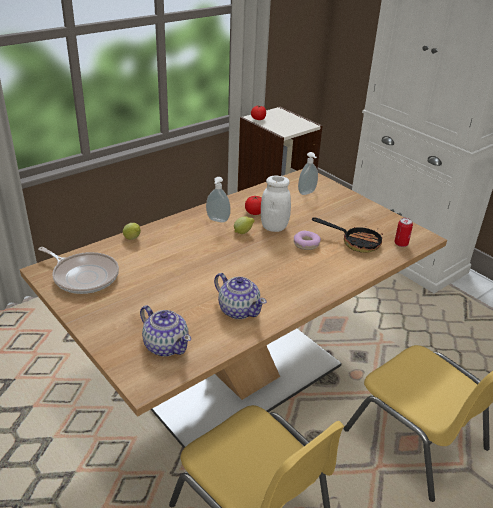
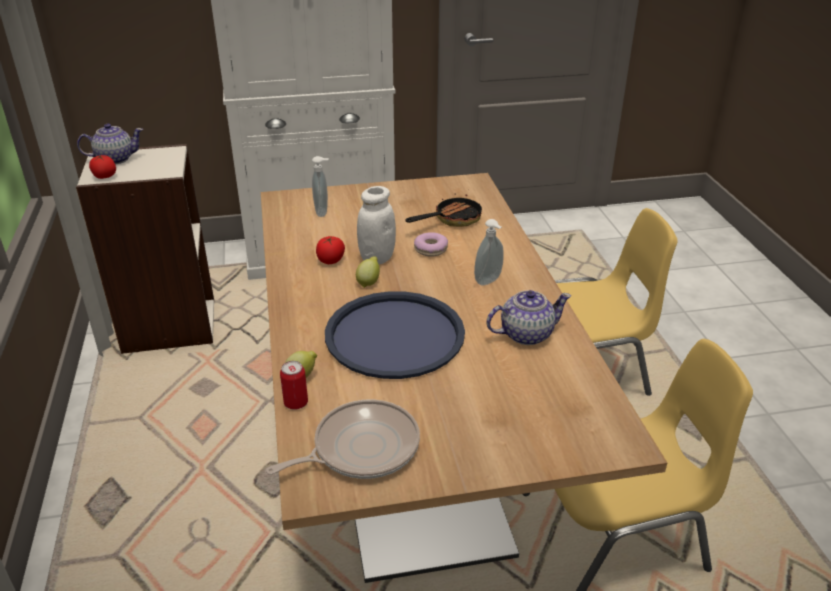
camera: 60 degrees left, 0 degrees up
(166, 345) = (562, 408): teapot -> teapot (115, 159)
(194, 258) = (394, 336): none -> blue tray
(217, 220) = (322, 293): soap dispenser -> soap dispenser (489, 281)
(401, 244) = (476, 197): can -> can (296, 403)

